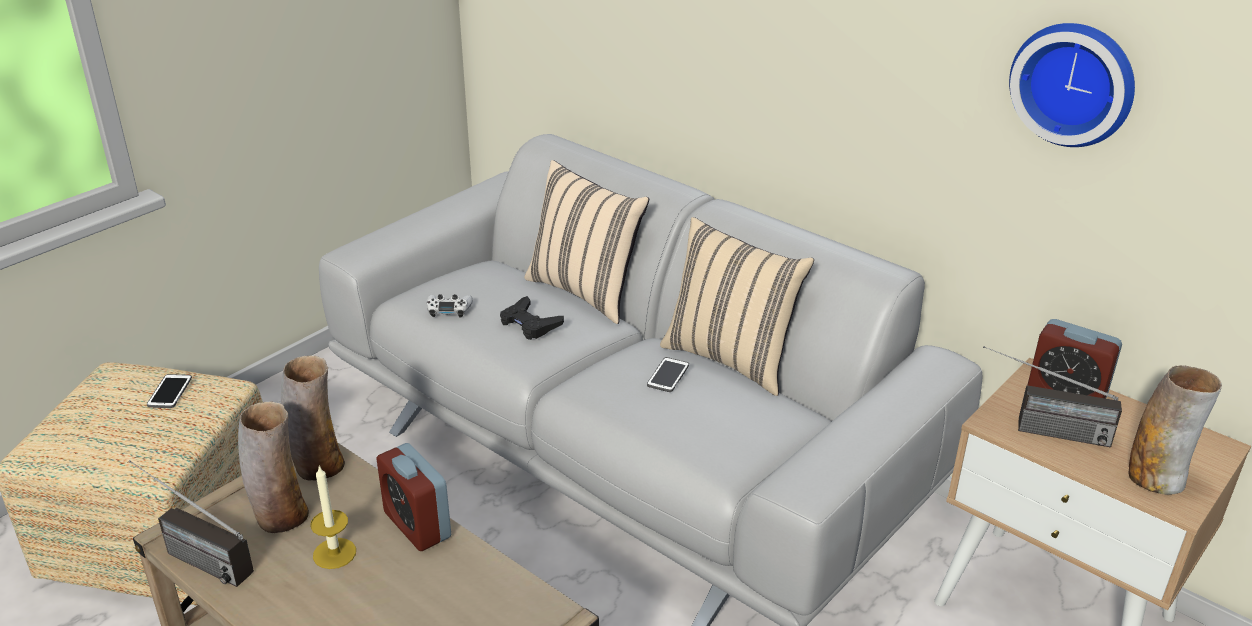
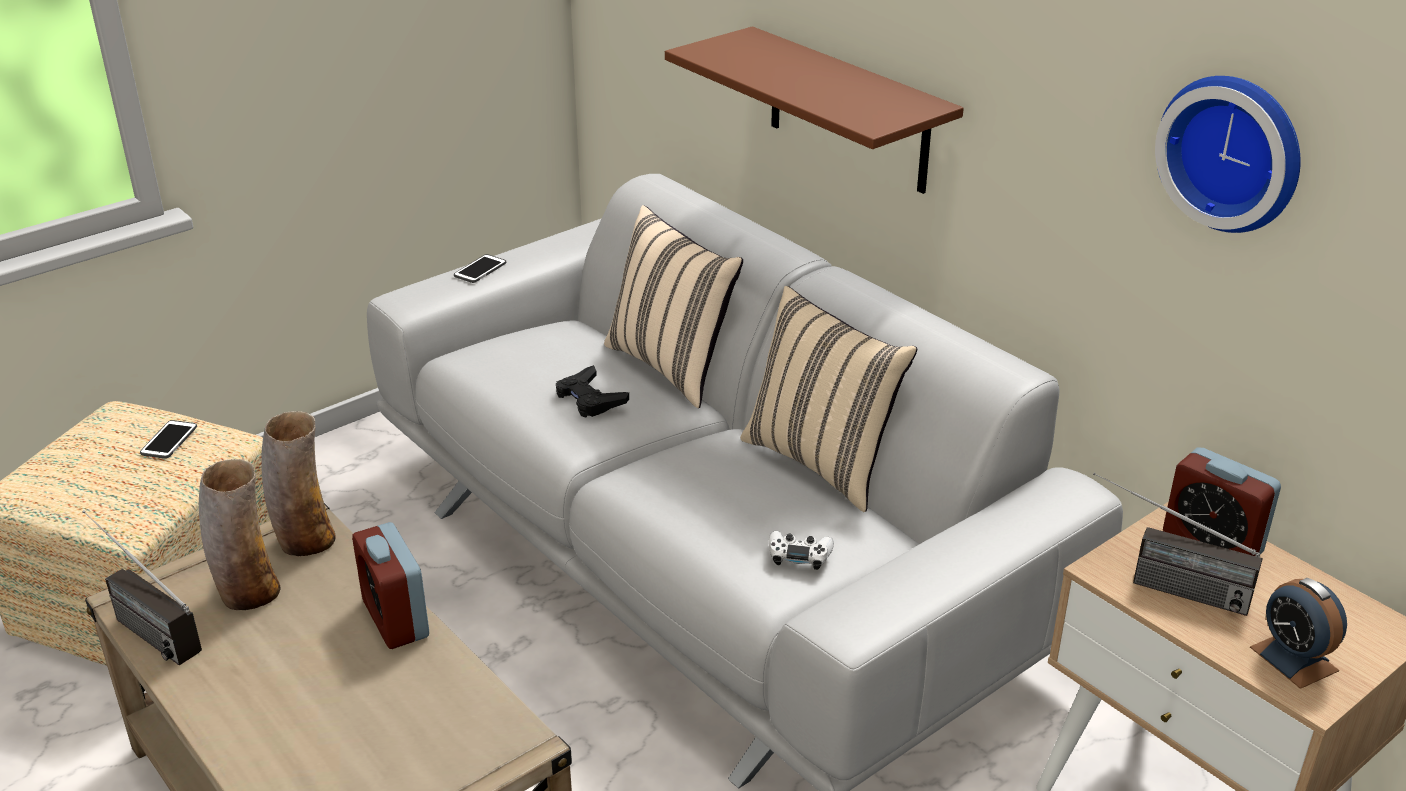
camera: 10 degrees right, 0 degrees up
(334, 553) = (295, 640): candle -> none
(449, 309) = (501, 374): white game controller -> white game controller (799, 555)
(668, 375) = (735, 475): phone -> phone (480, 270)
(725, 71) = (848, 111): none -> brown shelf
(1156, 477) = (1294, 659): vase -> alarm clock

